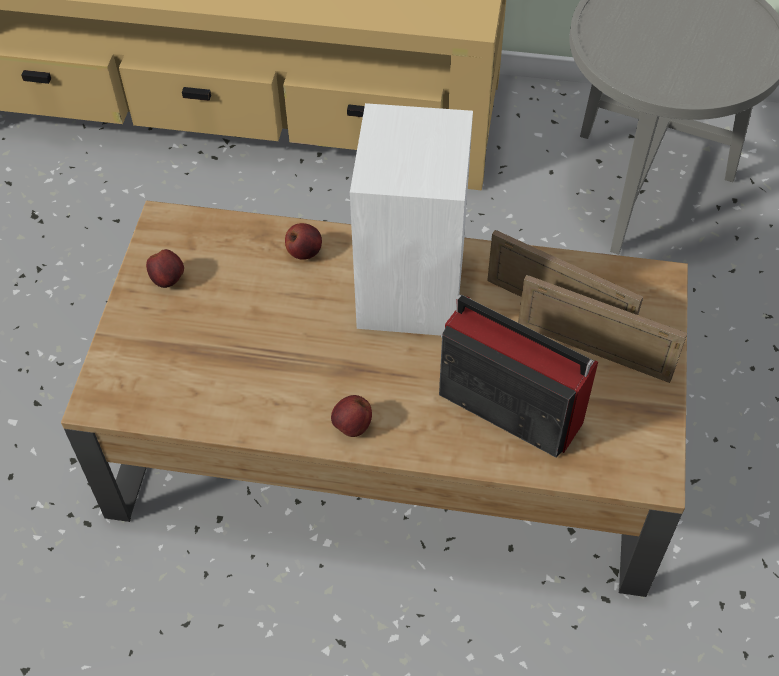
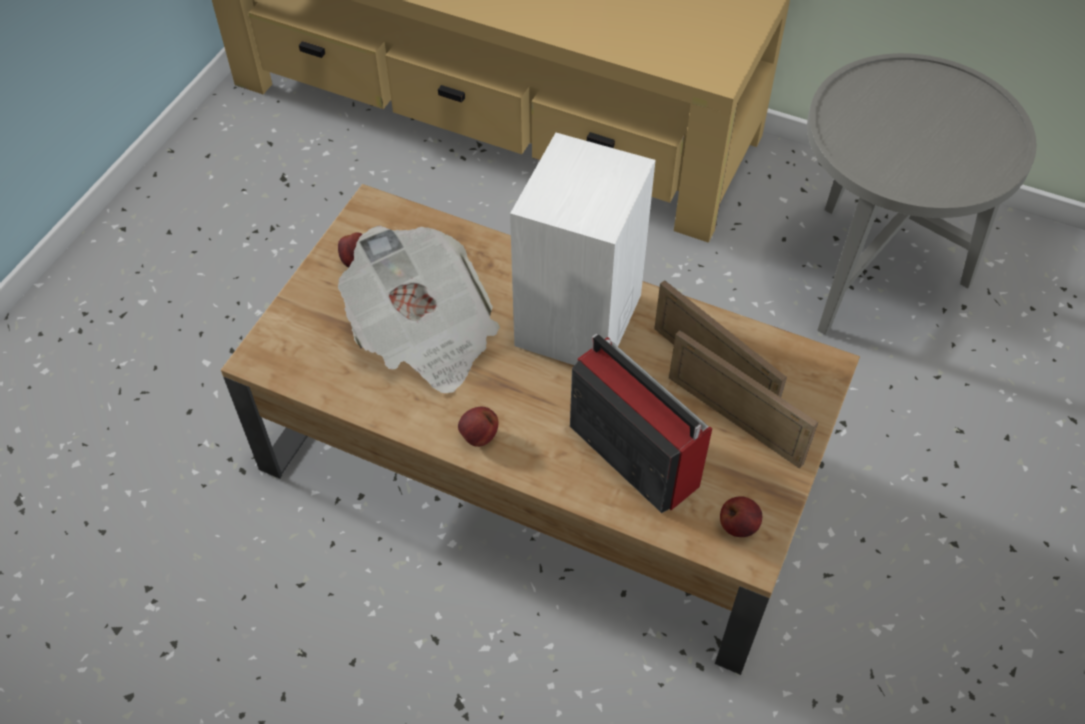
camera: 15 degrees right, 0 degrees up
(261, 337) = (424, 333): none -> newspaper
(304, 252) = (490, 263): apple -> apple (738, 526)

